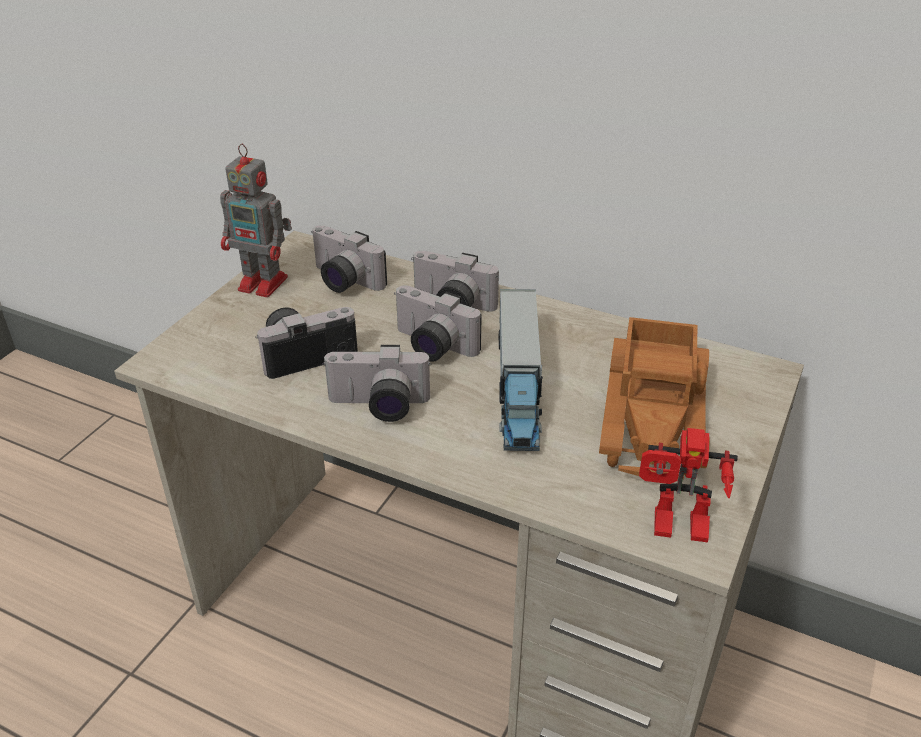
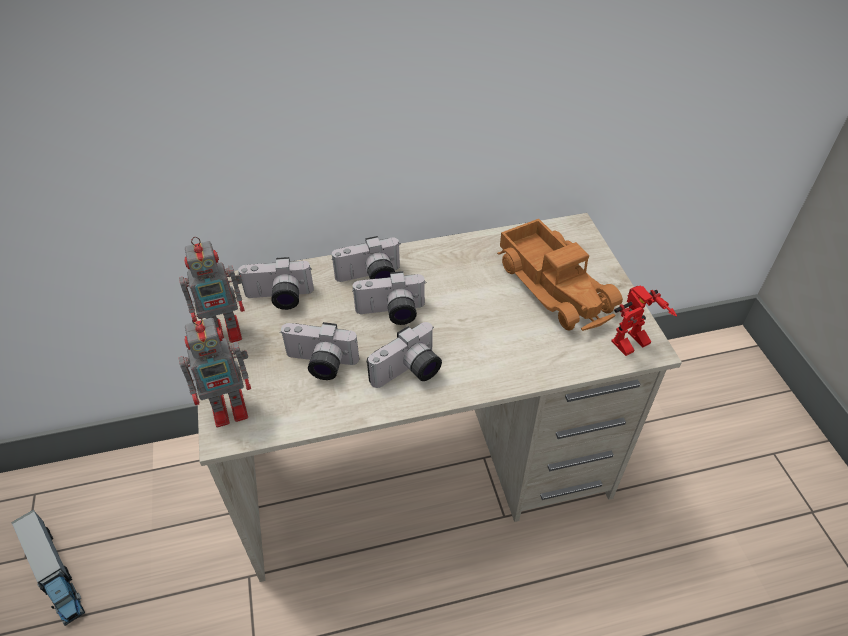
camera: 40 degrees left, 10 degrees up
(190, 344) = (231, 407): none -> toy robot
(306, 353) = (320, 364): camera -> camera turned 105 degrees counterclockwise
(518, 387) = (470, 311): toy truck -> toy truck (55, 573)

